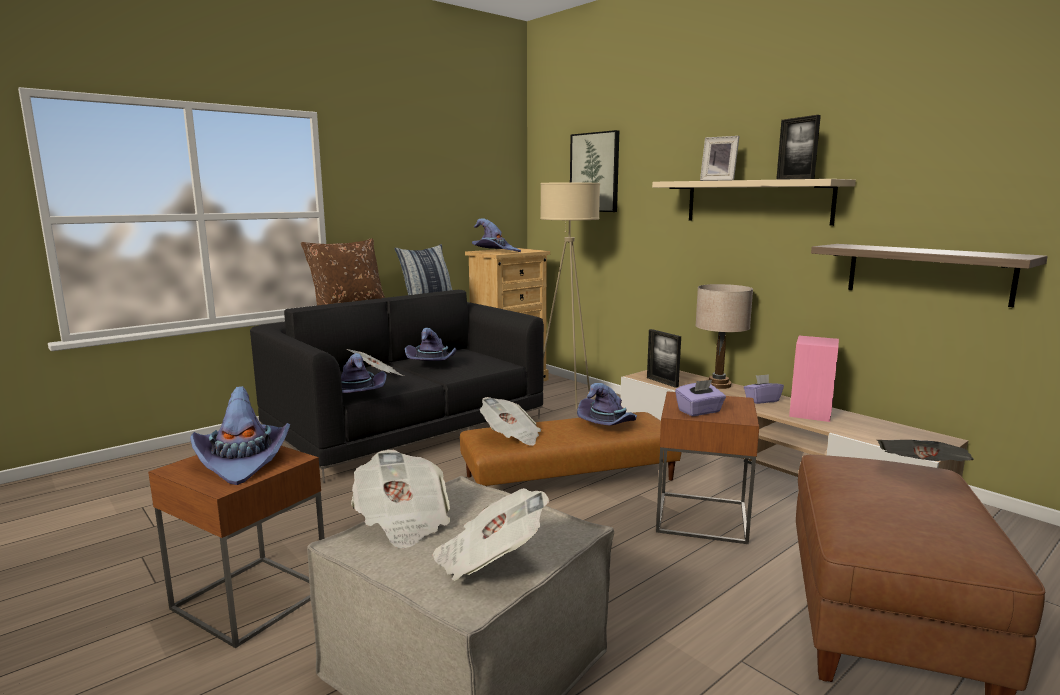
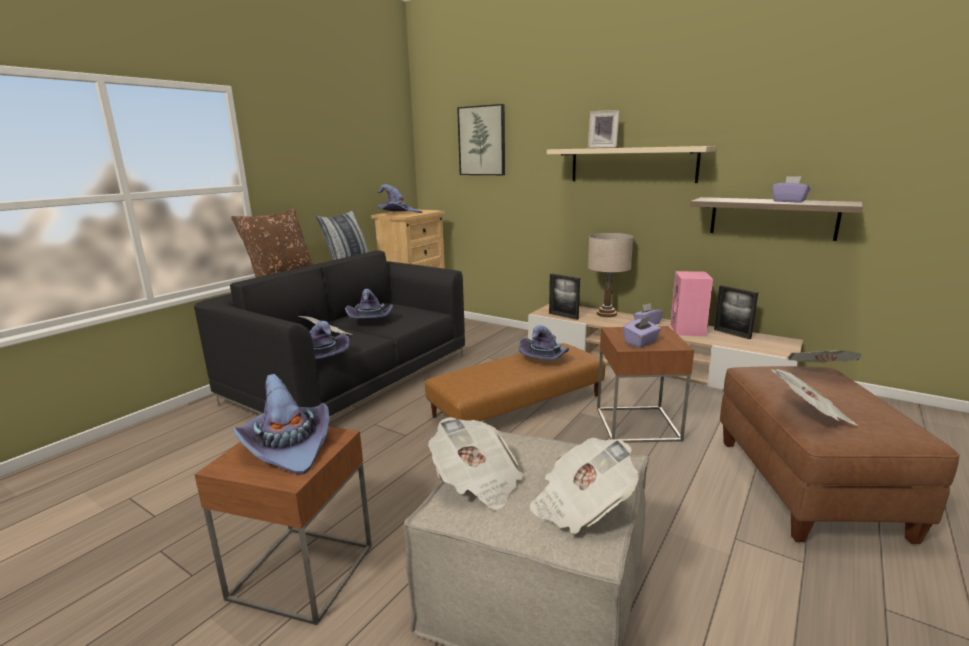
camera: 15 degrees left, 5 degrees up
(511, 437) = (475, 379): newspaper -> newspaper (810, 415)
(567, 398) = (474, 335): beige floor lamp -> none
(794, 179) = (668, 146): picture frame -> picture frame (732, 334)
(941, 251) = (789, 201): none -> purple tissue box

